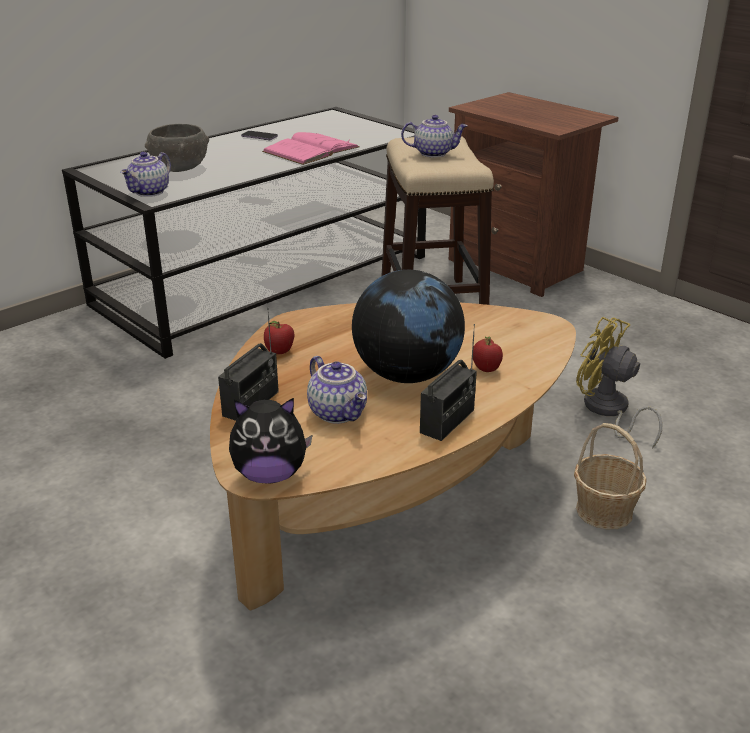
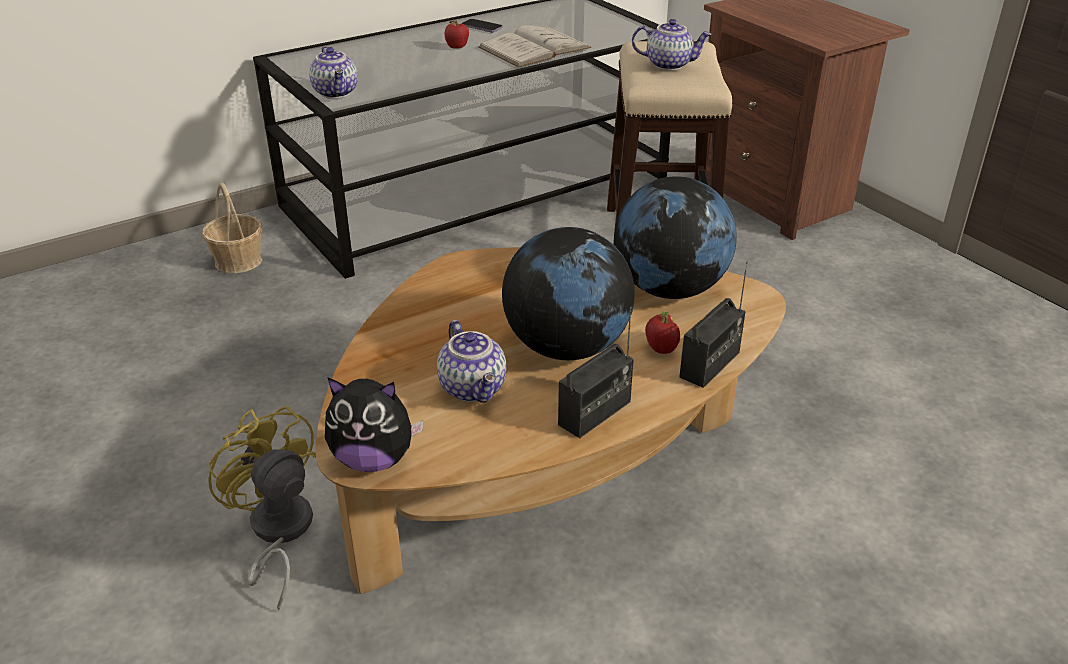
camera: 10 degrees right, 5 degrees up
(150, 192) = (337, 93): teapot -> teapot turned 60 degrees counterclockwise
(180, 168) = (380, 63): grey bowl -> none
(251, 404) = (380, 366): radio -> radio (710, 365)
(279, 352) = (431, 303): apple -> apple (457, 48)
(311, 149) = (534, 47): pink book -> white book
(477, 325) = (669, 289): none -> globe
(604, 510) = (794, 524): basket -> basket (238, 260)
(608, 411) = (834, 396): yellow fan -> yellow fan (277, 533)

